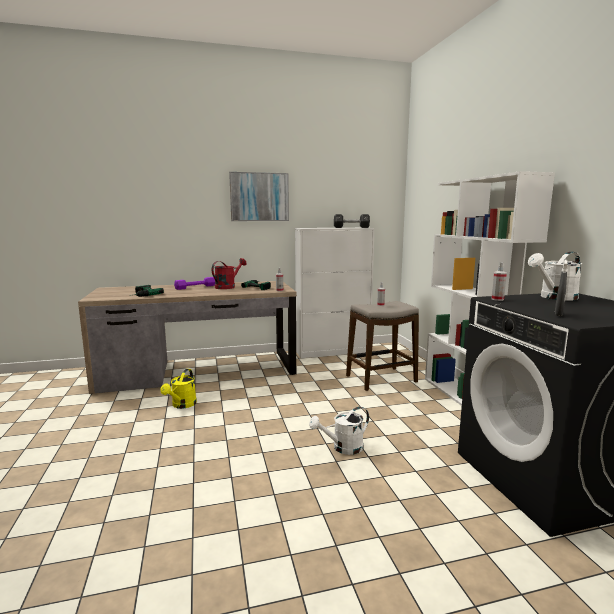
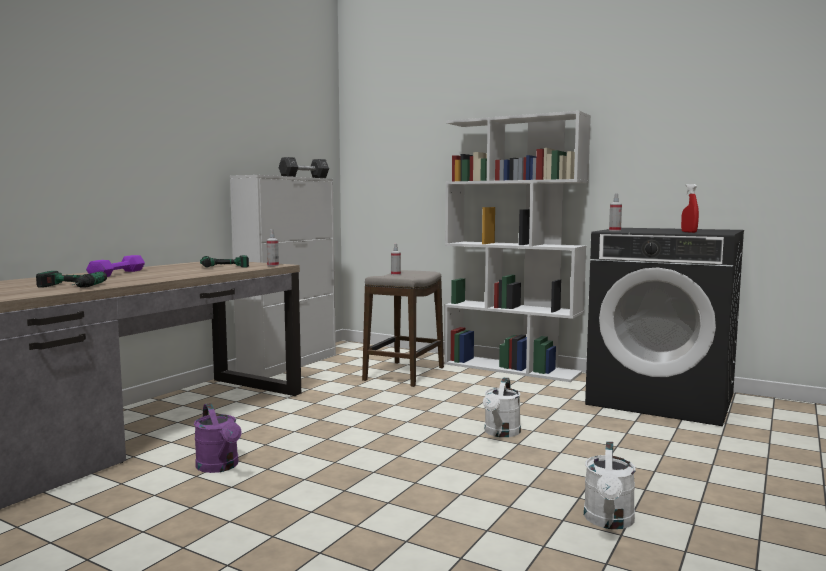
camera: 45 degrees left, 5 degrees down
(182, 405) = (220, 467): yellow watering can -> purple watering can
(228, 287) = (172, 269): red watering can -> none
(259, 197) = (179, 122): picture -> none
(554, 298) = (636, 229): white watering can -> white watering can (609, 521)
(558, 314) = (689, 232): grey spray bottle -> red spray bottle

